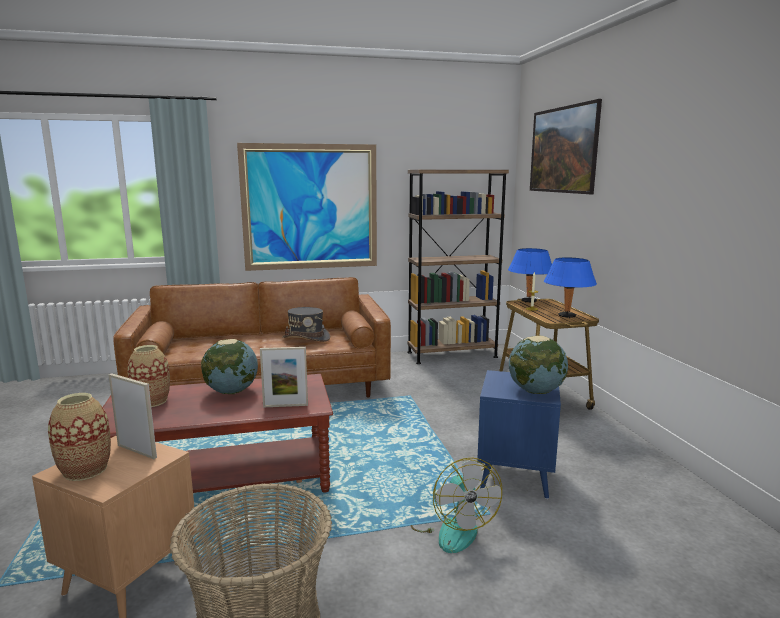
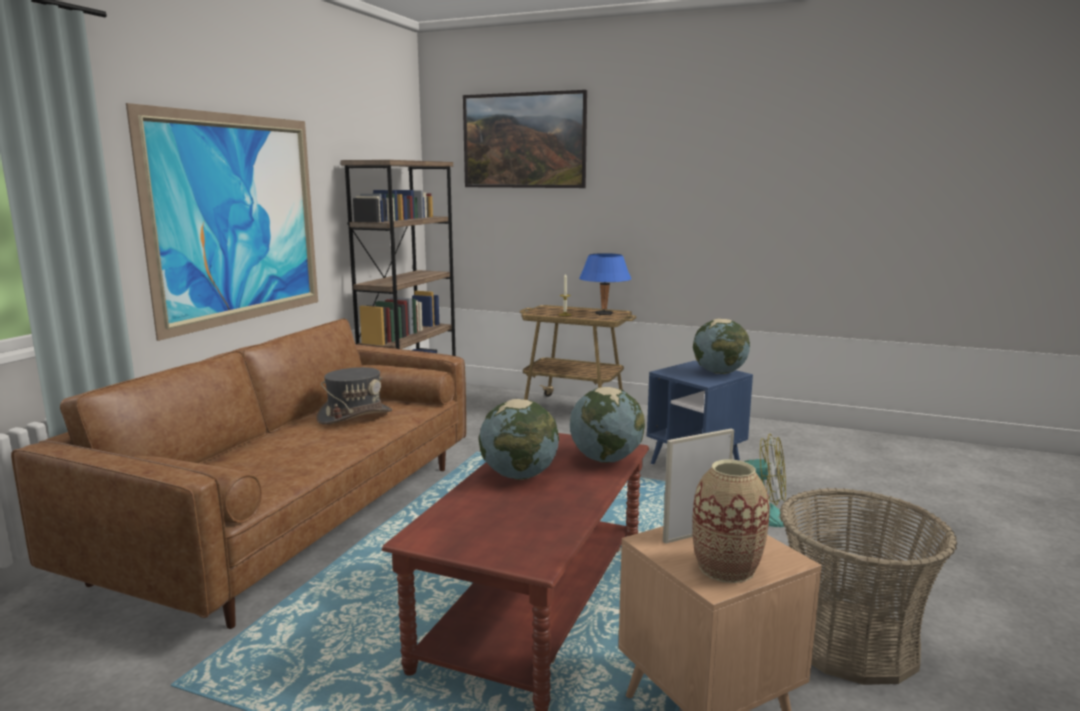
camera: 55 degrees left, 0 degrees up
(152, 401) = (481, 523): vase -> none
(285, 406) = (606, 459): picture frame -> globe
(528, 301) = (538, 310): blue table lamp -> none

